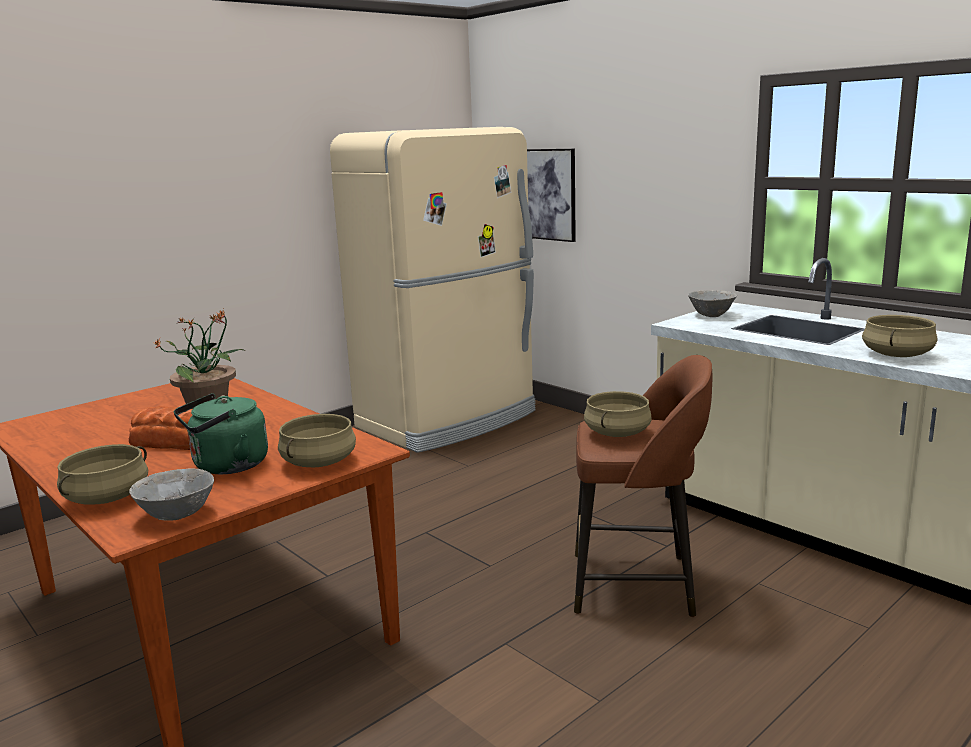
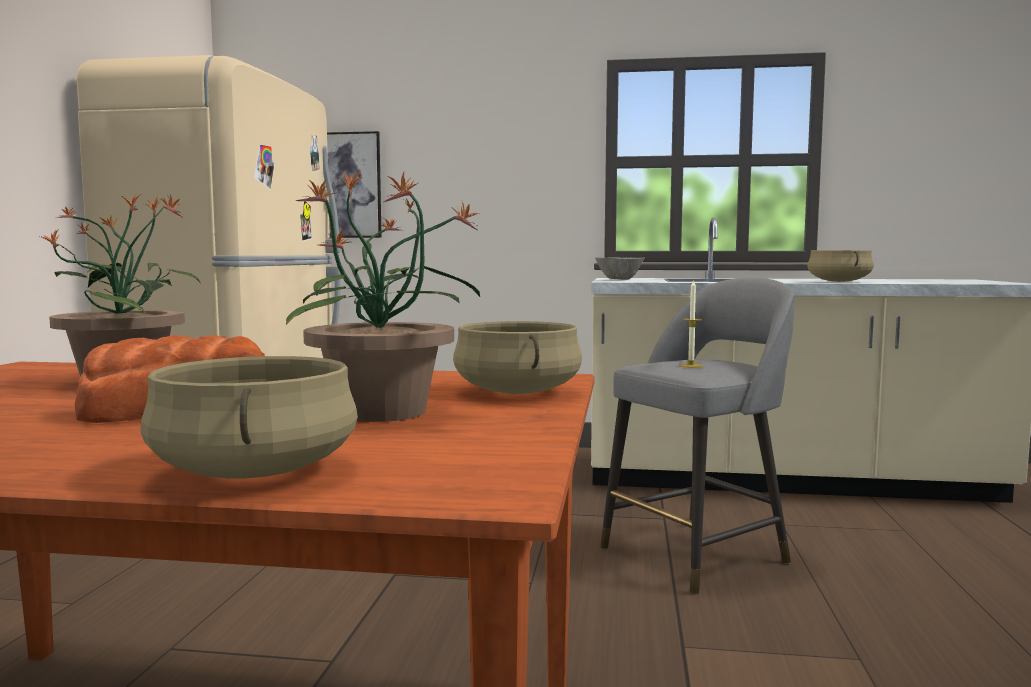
camera: 40 degrees left, 10 degrees down
(176, 514) = (487, 458): grey bowl -> none
(226, 466) = (383, 413): green kettle -> potted plant
(617, 433) = (691, 365): beige cooking pot -> candle
(636, 584) = (698, 554): brown stool -> grey stool

